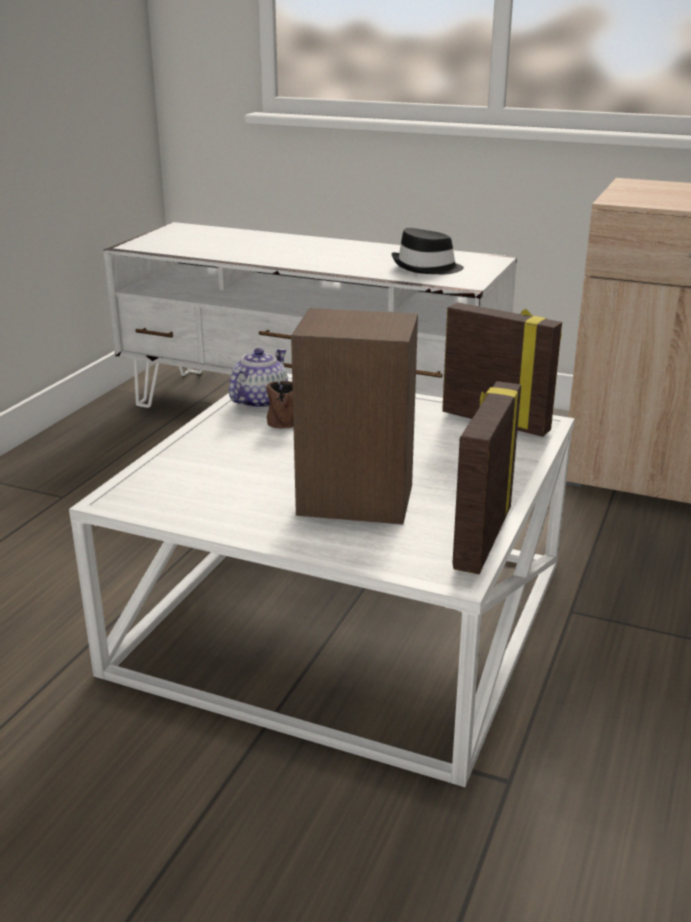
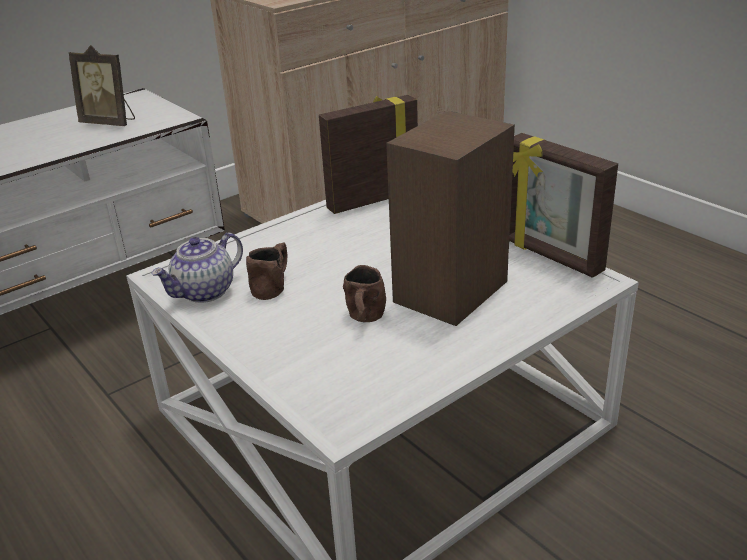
camera: 60 degrees left, 5 degrees up
(259, 401) = (205, 292): teapot -> teapot turned 105 degrees counterclockwise
(272, 472) = (365, 320): none -> brown mug
(426, 268) = (110, 123): black hat -> picture frame

